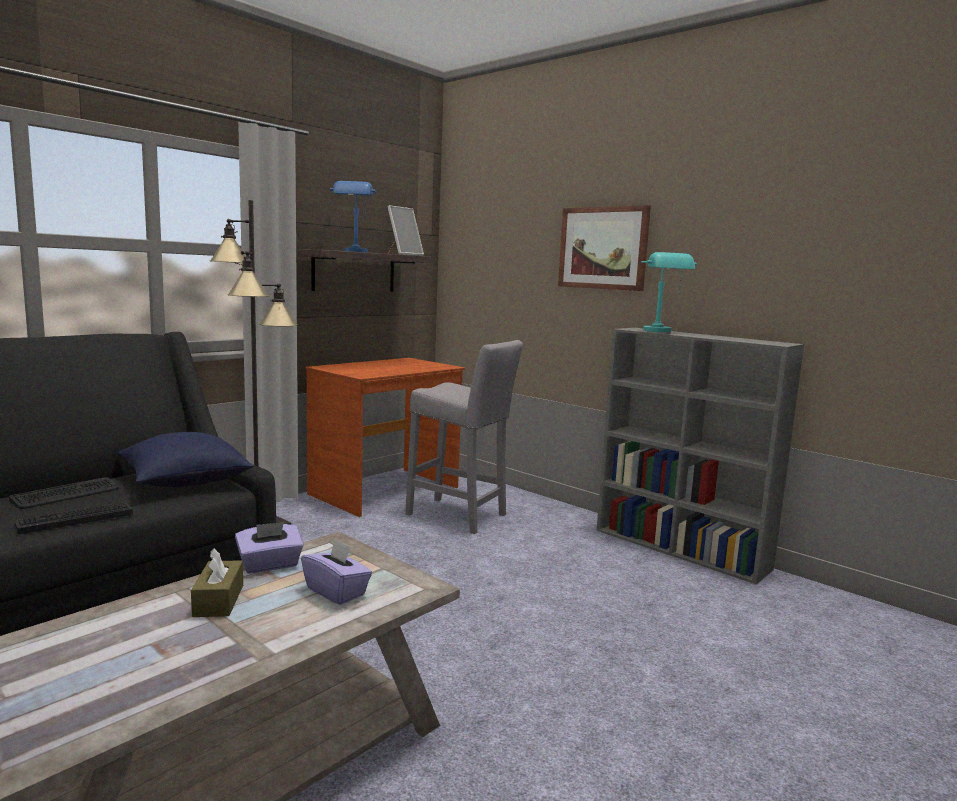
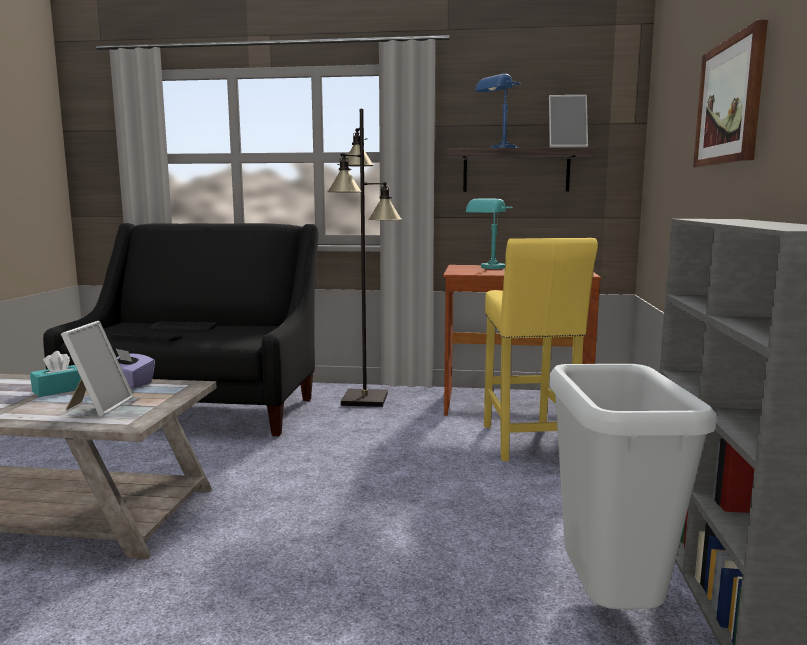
camera: 55 degrees right, 0 degrees up
(185, 482) = (243, 334): blue pillow -> none
(218, 600) = (61, 389): brown tissue box -> turquoise tissue box
(336, 591) = (99, 406): purple tissue box -> picture frame
(460, 516) = (528, 443): grey stool -> yellow stool
(662, 332) = (723, 220): turquoise table lamp -> turquoise table lamp (488, 268)
(680, 584) = (606, 606): none -> grey trash can

